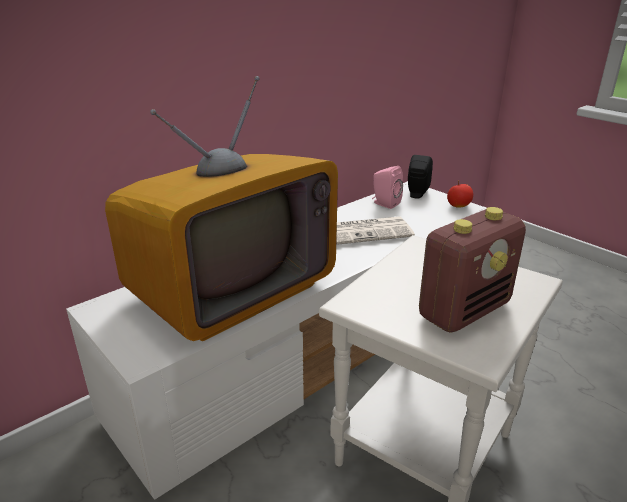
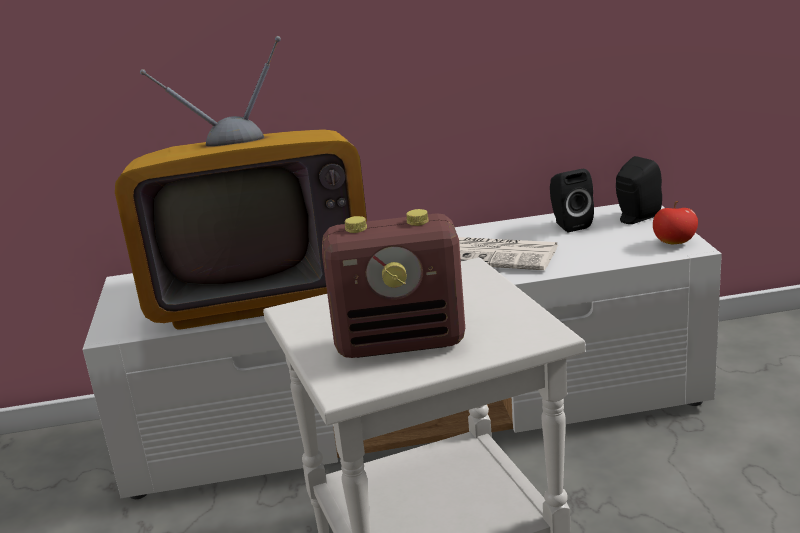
camera: 35 degrees right, 5 degrees down
(384, 203) = (569, 224): pink speaker -> black speaker

